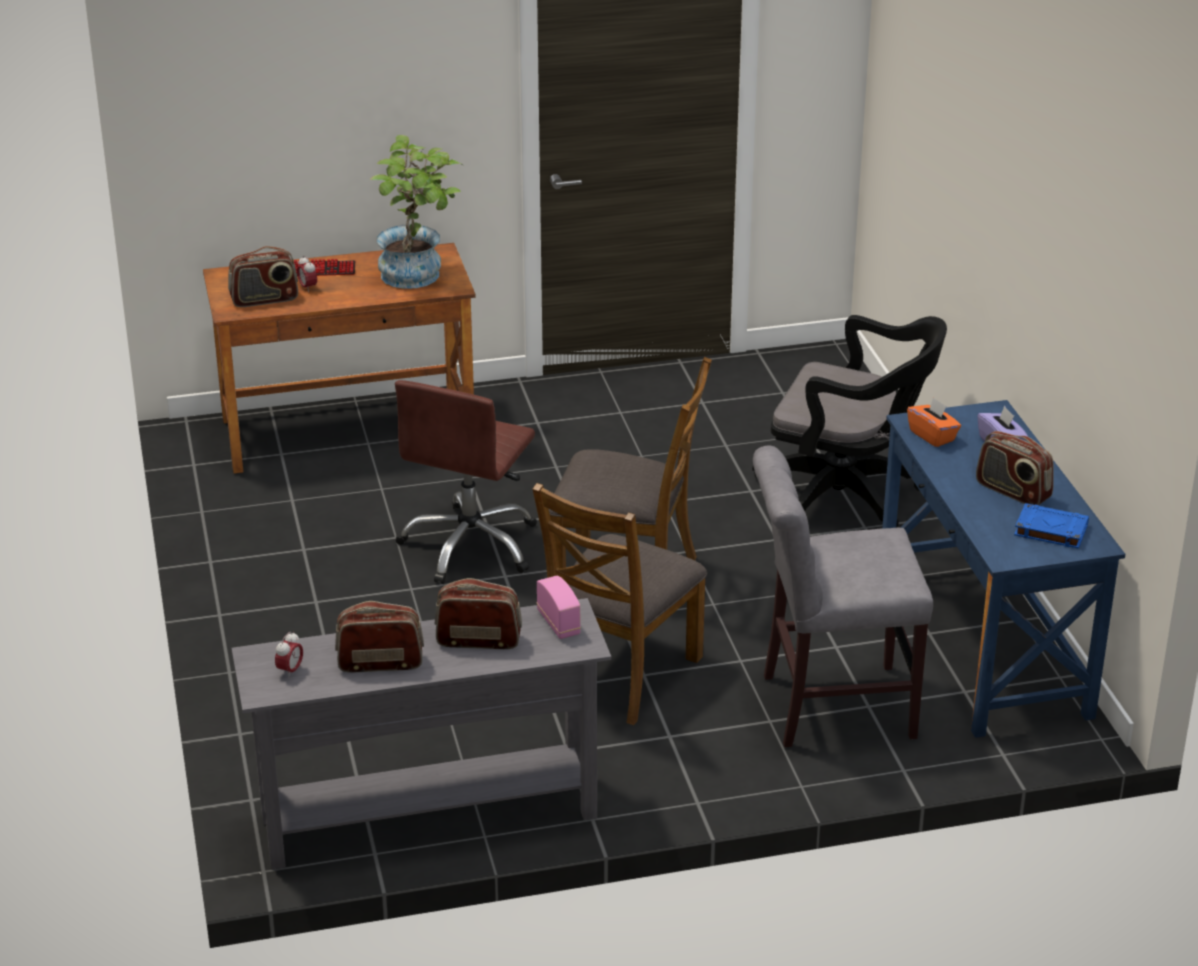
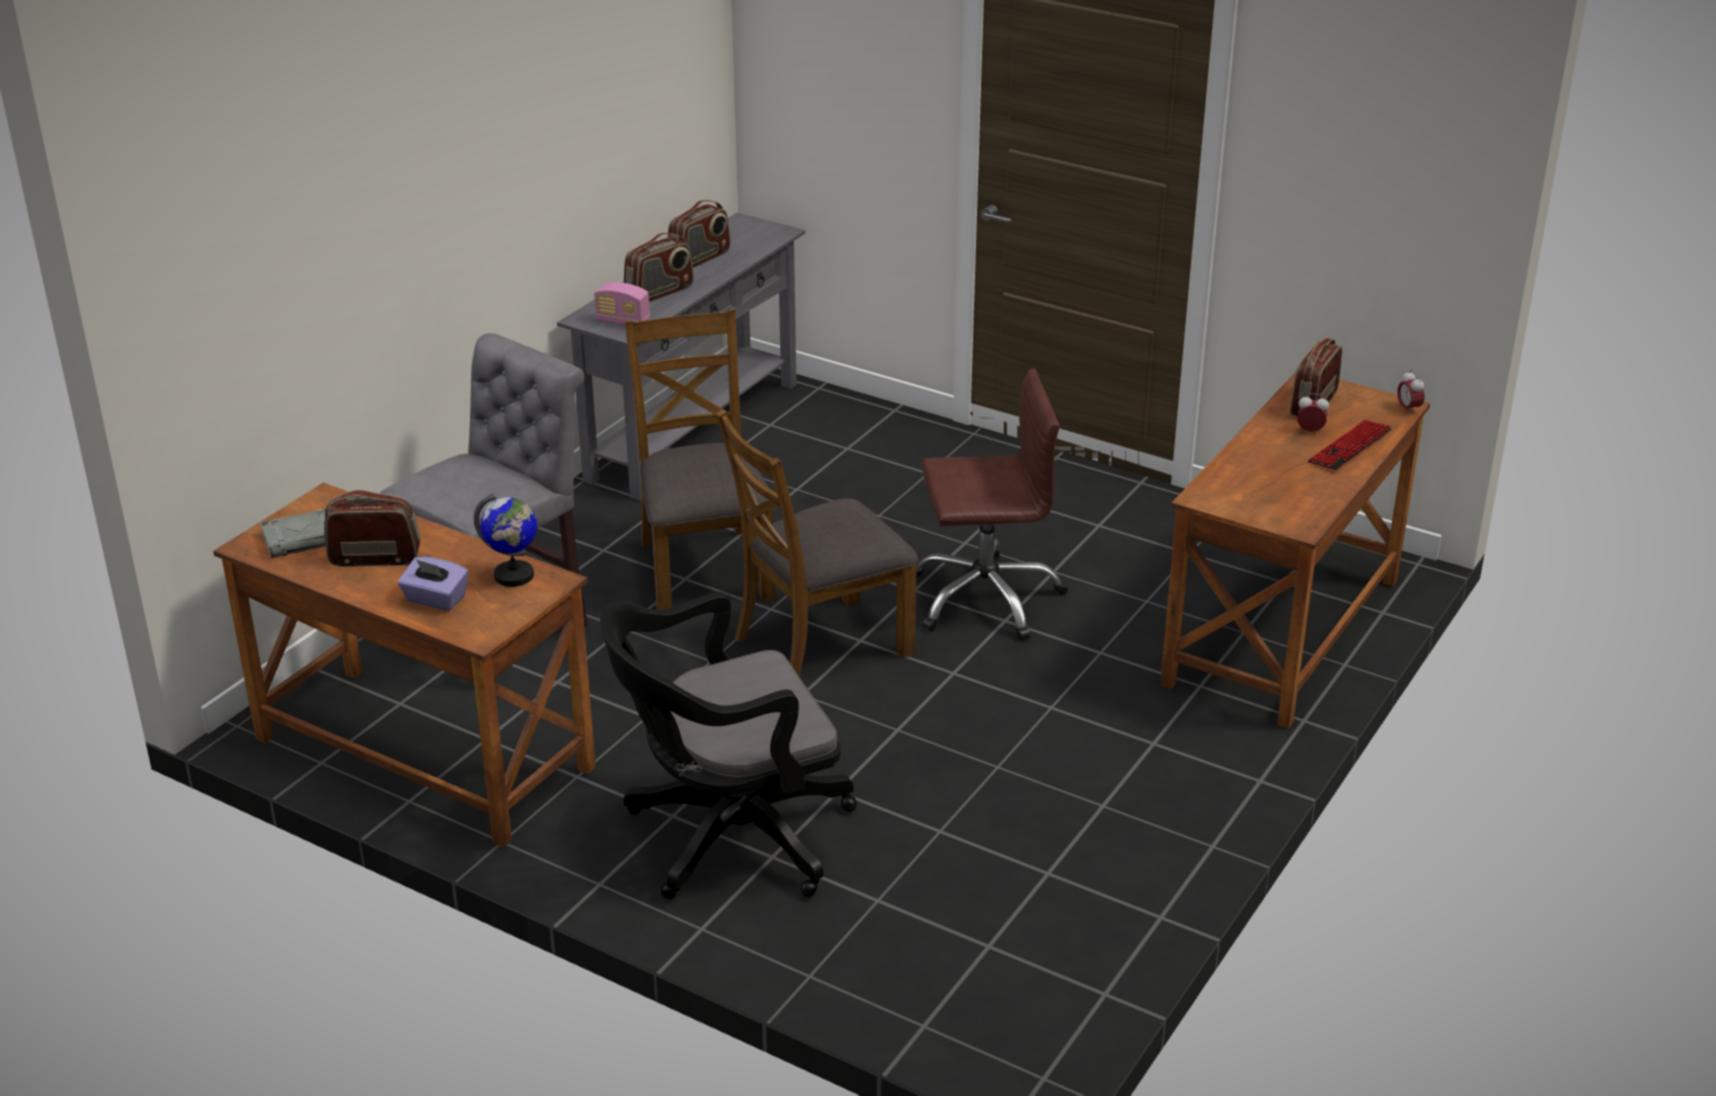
camera: 135 degrees right, 0 degrees up
(290, 671) = (746, 234): alarm clock -> alarm clock (1408, 409)
(419, 276) = (1254, 491): potted plant -> none
(471, 545) = (985, 597): brown office chair -> brown office chair turned 105 degrees clockwise
(932, 436) = (514, 576): orange tissue box -> globe
(983, 645) = (423, 754): blue desk -> brown desk
(1050, 530) = (304, 538): blue book -> grey book

